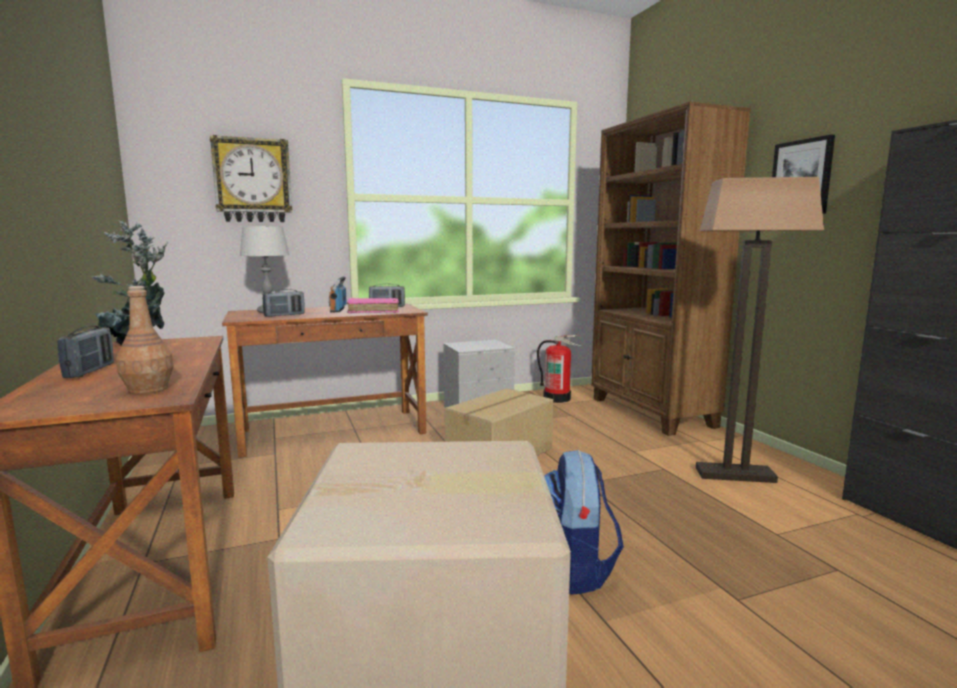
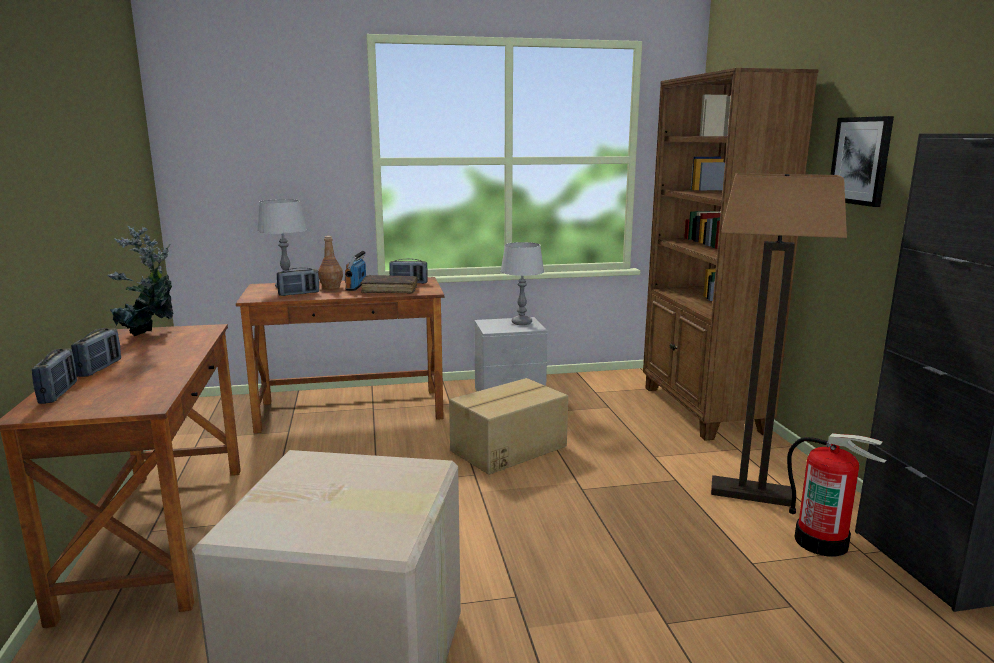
camera: 10 degrees right, 5 degrees up
(43, 393) = (58, 393): none -> radio
(148, 389) = (137, 394): brown bottle -> brown bottle (331, 287)
(253, 180) = (275, 148): wall clock -> none
(373, 311) = (389, 290): pink book -> brown book
(488, 343) = (521, 323): none -> grey table lamp
(557, 398) = (604, 384): fire extinguisher -> fire extinguisher (822, 541)
(575, 569) = (525, 577): backpack -> none

